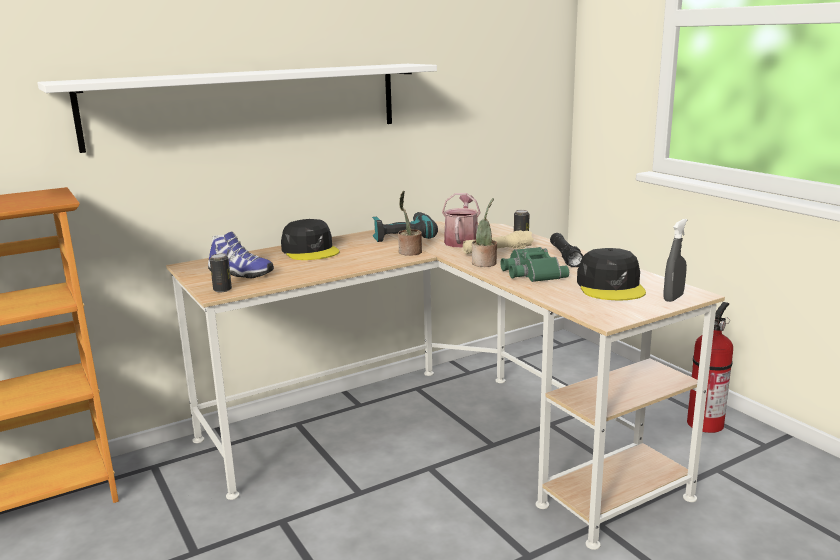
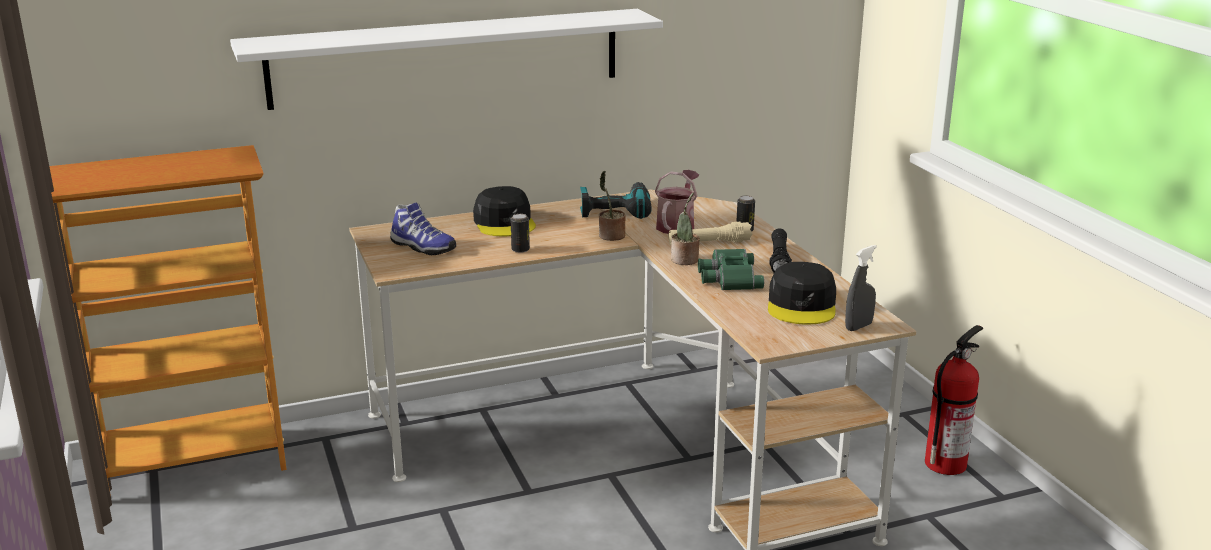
camera: 10 degrees right, 5 degrees up
(222, 290) = (399, 267): can -> can (520, 250)

